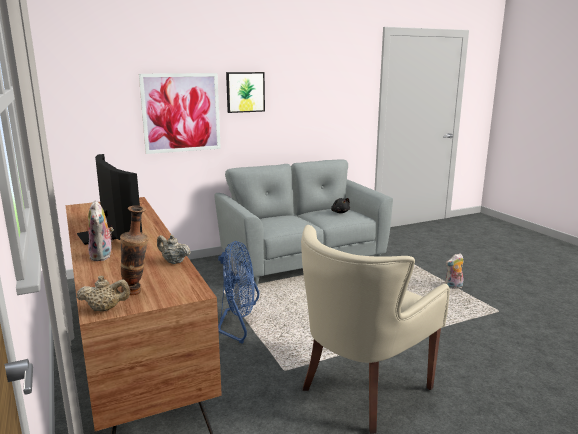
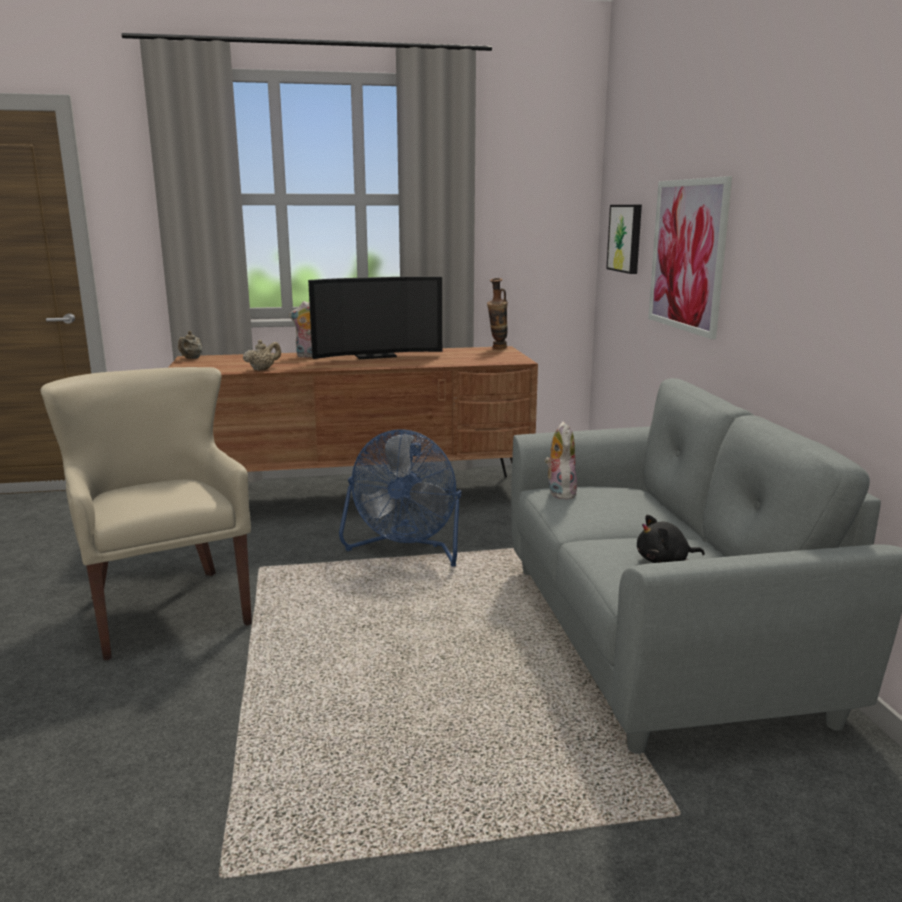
camera: 105 degrees right, 0 degrees up
(137, 293) = (207, 363): vase -> vase (497, 349)
(245, 92) = (762, 220): picture -> picture (626, 238)
(453, 287) = (407, 849): plush toy -> plush toy (559, 493)

